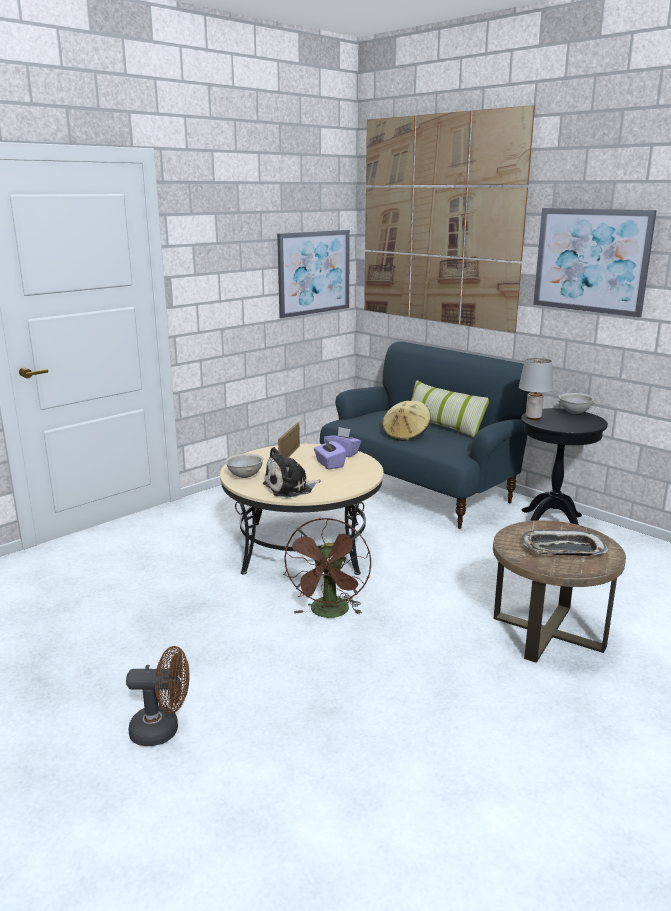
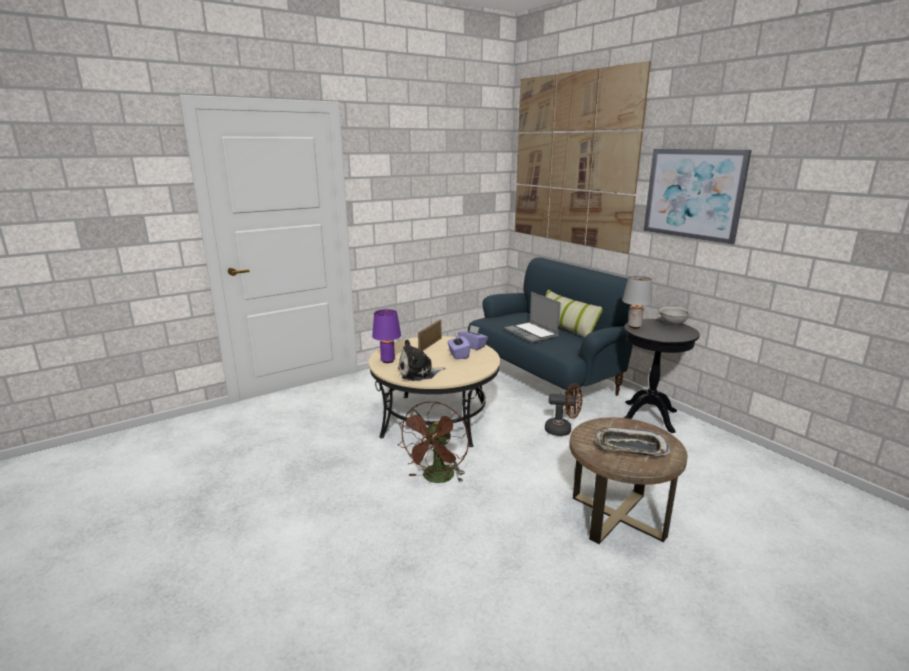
camera: 10 degrees right, 0 degrees up
(163, 730) = (270, 567): brown fan -> brown fan (562, 430)
(244, 476) = (387, 361): grey bowl -> purple table lamp
(314, 272) = (473, 201): picture -> none
(406, 435) = (532, 333): beige hat -> laptop

